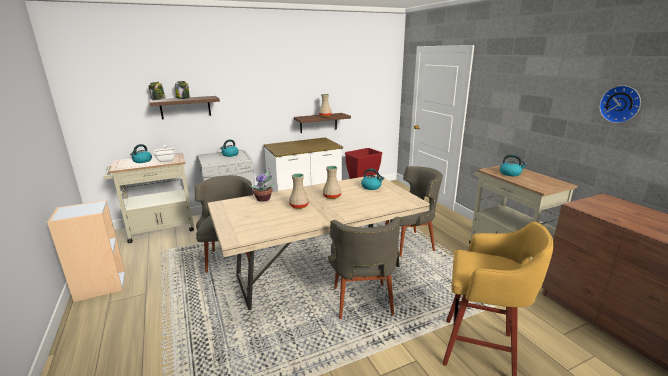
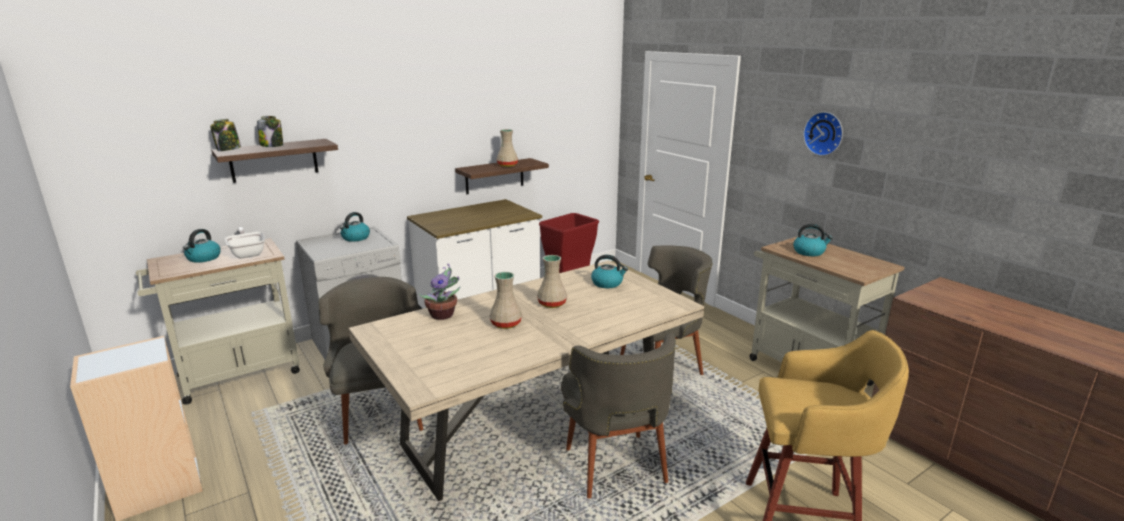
camera: 10 degrees left, 0 degrees up
(621, 104) = (960, 152): wall clock -> wall clock (824, 133)

